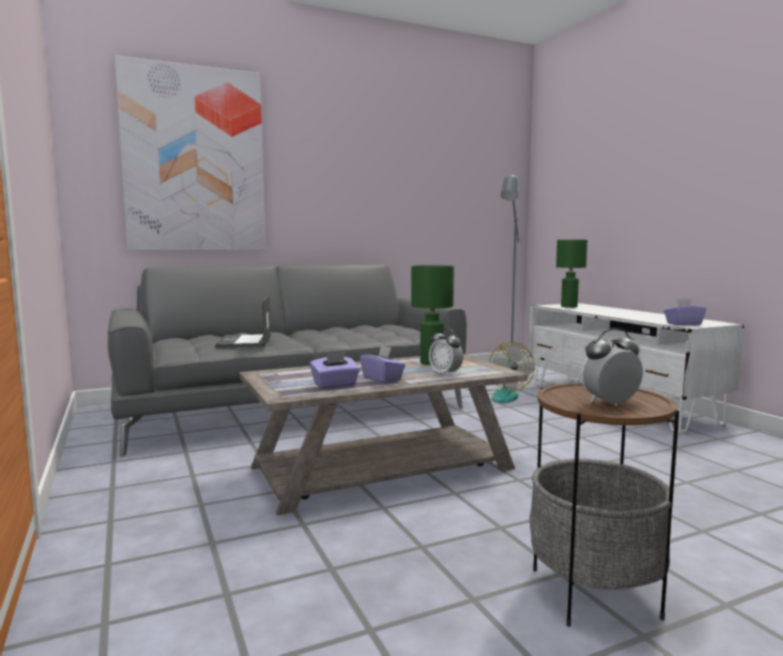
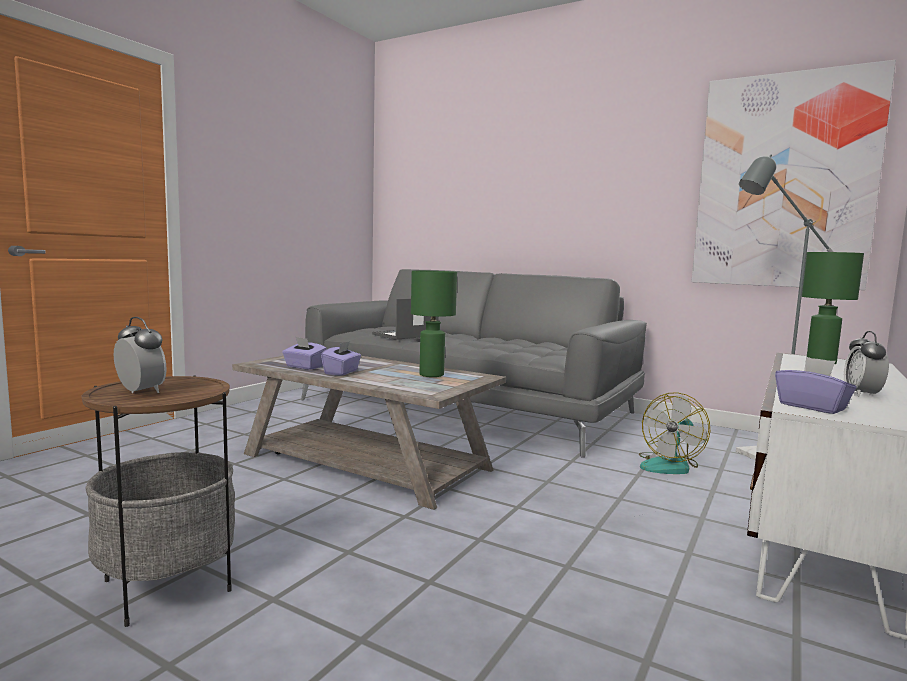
camera: 55 degrees right, 0 degrees up
(194, 160) = (457, 178): picture -> picture (784, 182)
(445, 374) = (390, 382): alarm clock -> alarm clock (862, 394)

